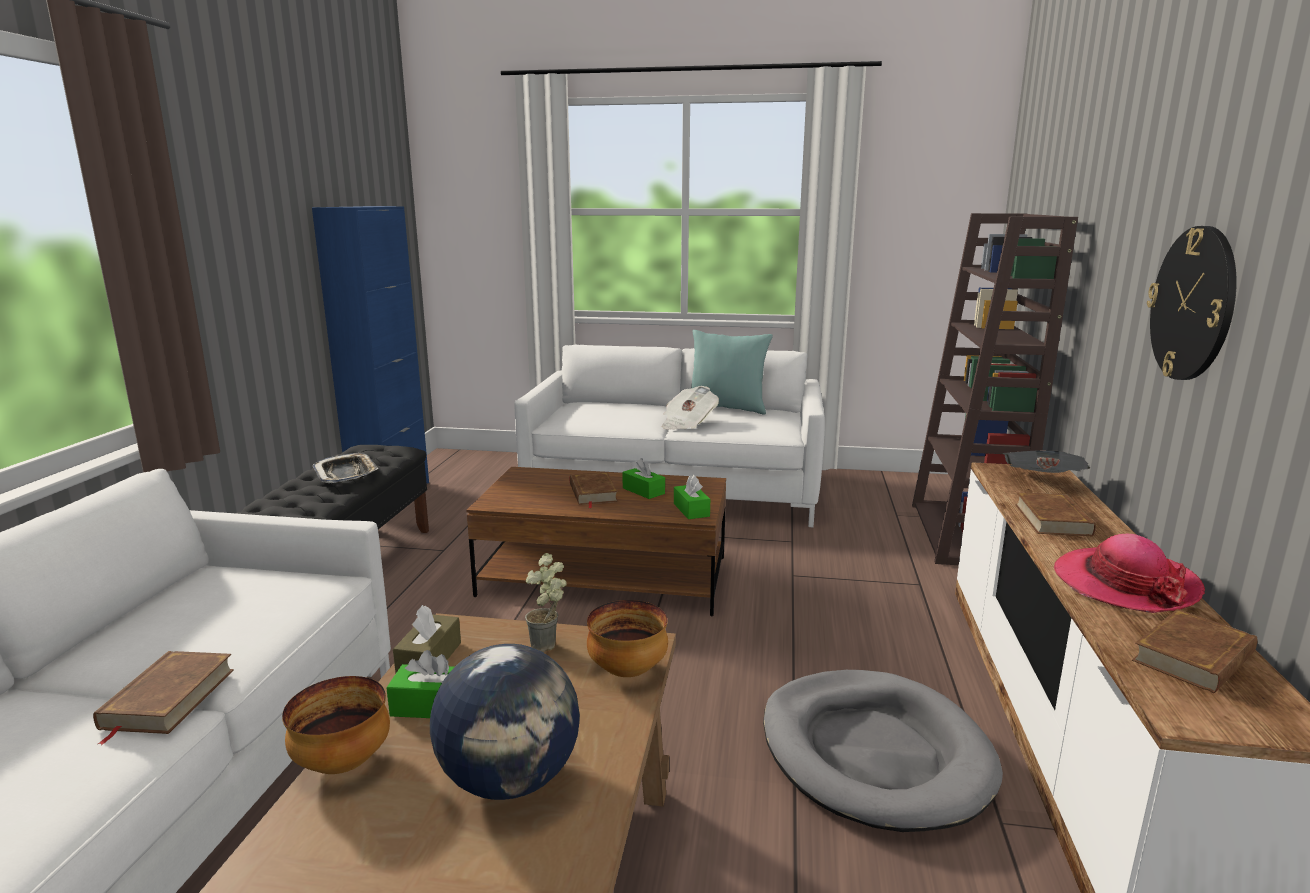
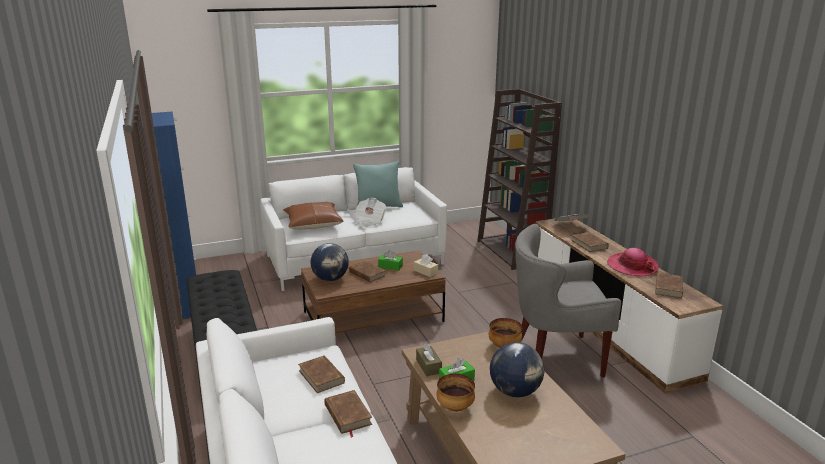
camera: 30 degrees left, 5 degrees up
(250, 617) = (321, 376): none -> brown book
(346, 474) = (223, 295): tray -> none
(529, 488) = (330, 279): none -> globe
(550, 647) = (466, 347): potted plant -> none
(599, 413) = (313, 224): none -> brown pillow
(691, 510) = (425, 272): green tissue box -> beige tissue box
(874, 753) = (555, 356): grey dog bed -> grey armchair
(1193, 304) = (634, 155): wall clock -> none

